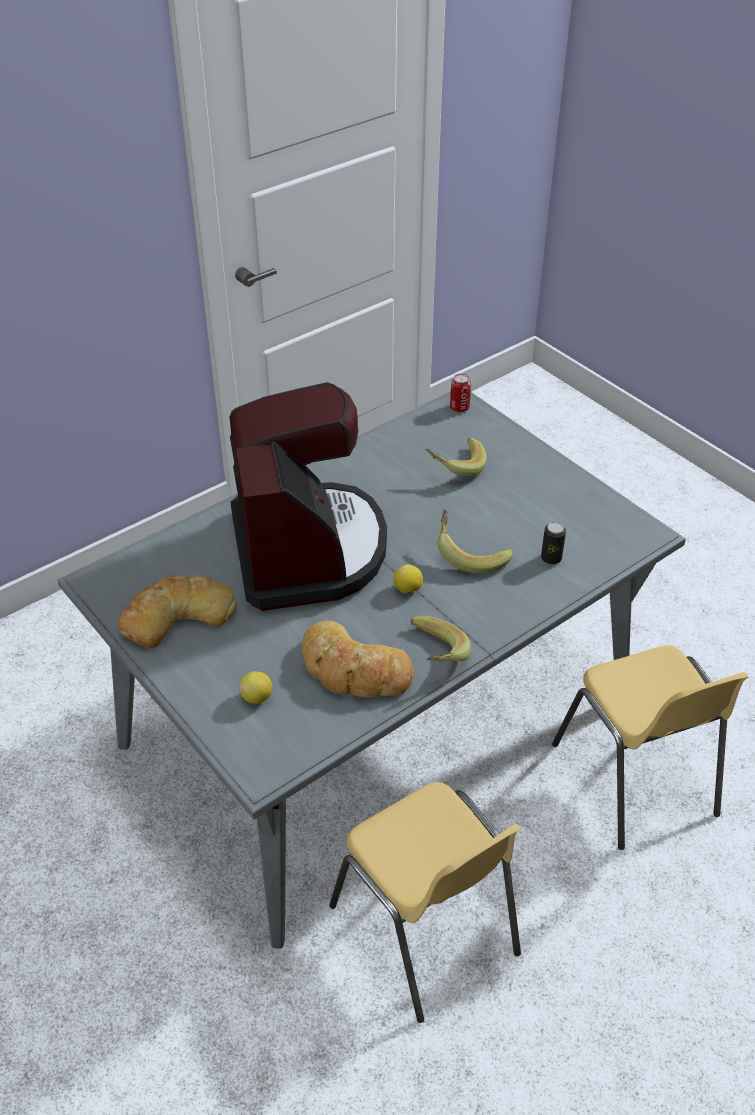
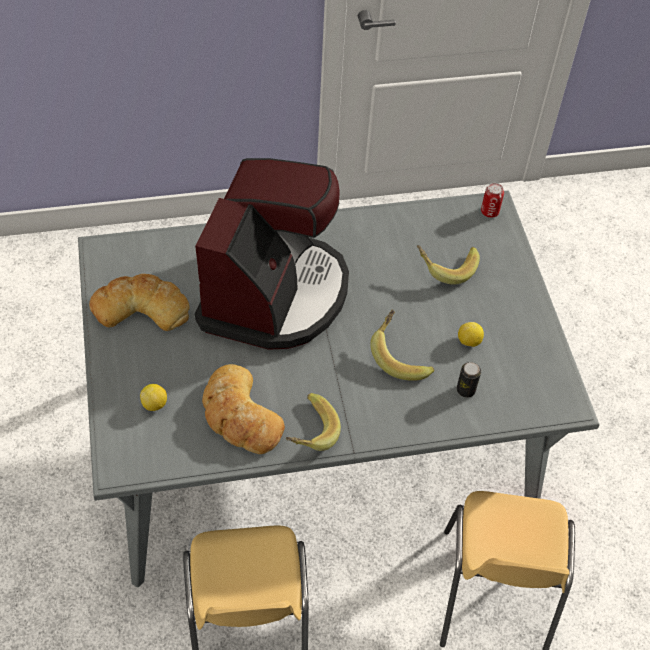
camera: 25 degrees right, 10 degrees up
(407, 589) = (328, 365): lemon -> lemon (468, 342)

